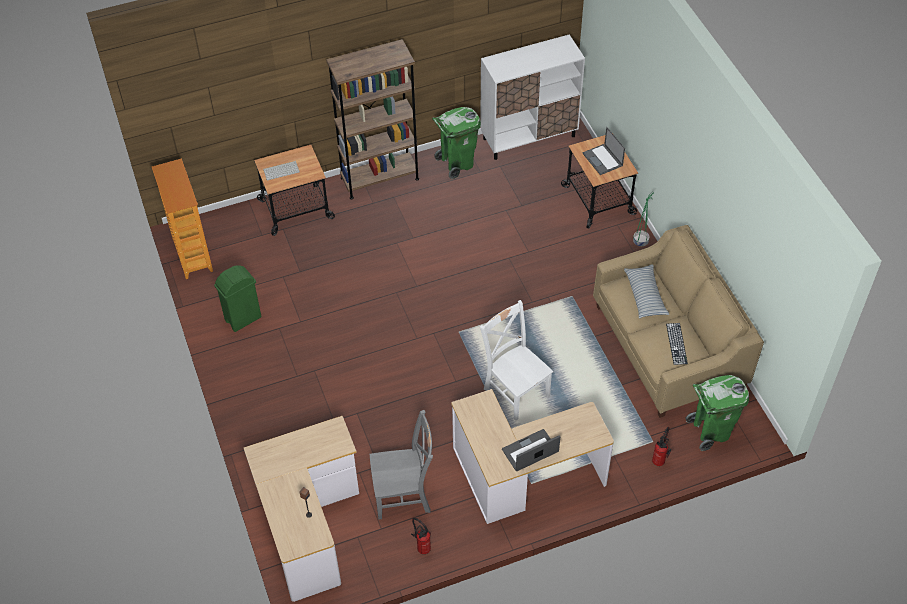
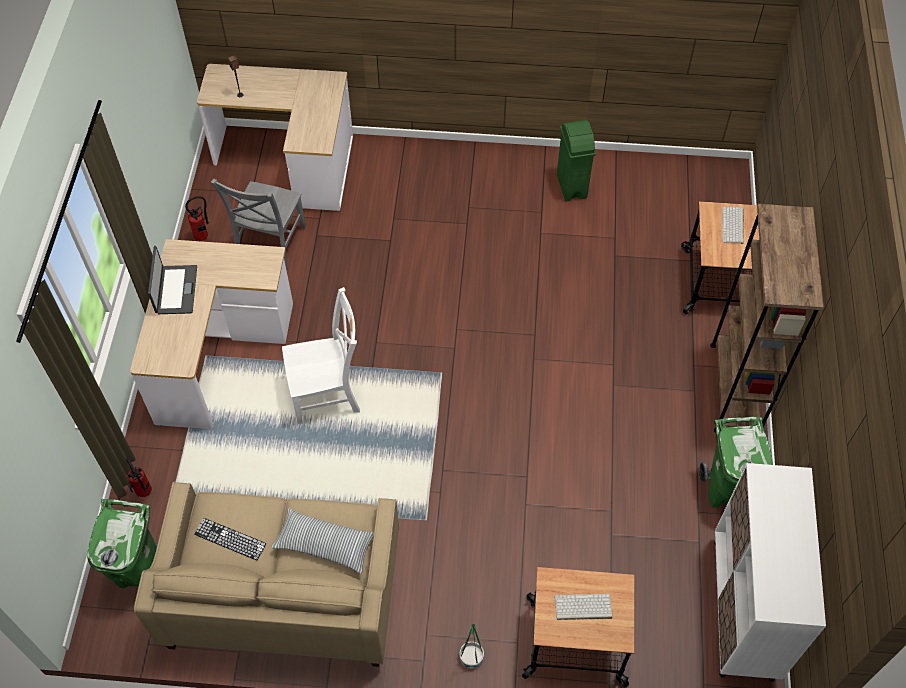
camera: 115 degrees right, 5 degrees up
(192, 255) = (688, 169): bookcase -> none
(603, 160) = (582, 607): laptop -> keyboard

